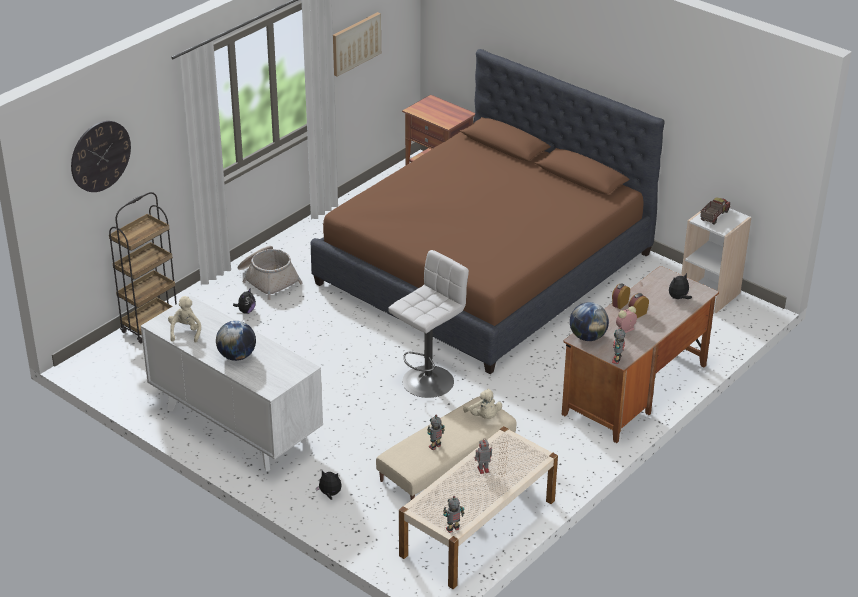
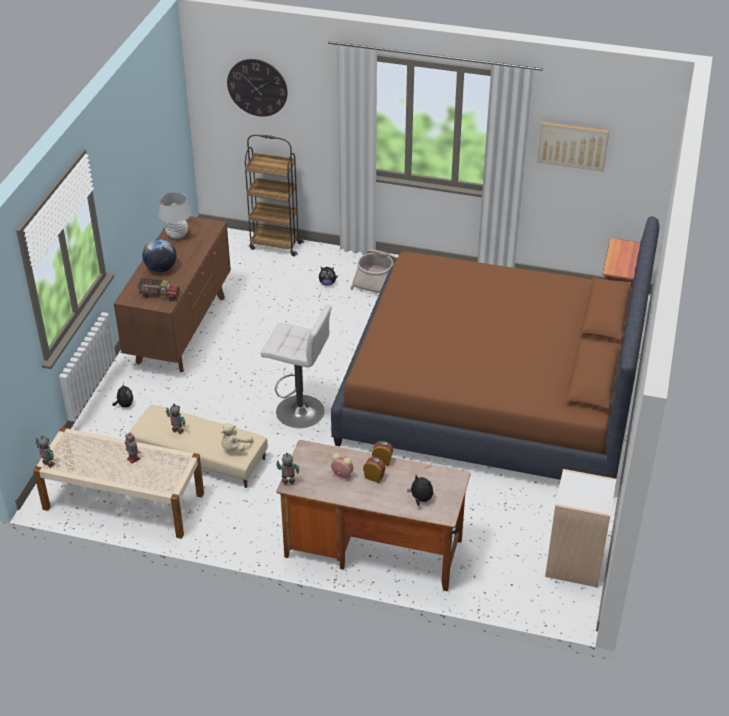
camera: 65 degrees right, 5 degrees up
(185, 332) = (177, 235): beige plush toy -> white table lamp
(235, 426) = (180, 329): white dresser -> brown dresser
(587, 337) = (314, 453): globe -> none
(713, 216) = (586, 486): toy truck -> toy truck (159, 295)

